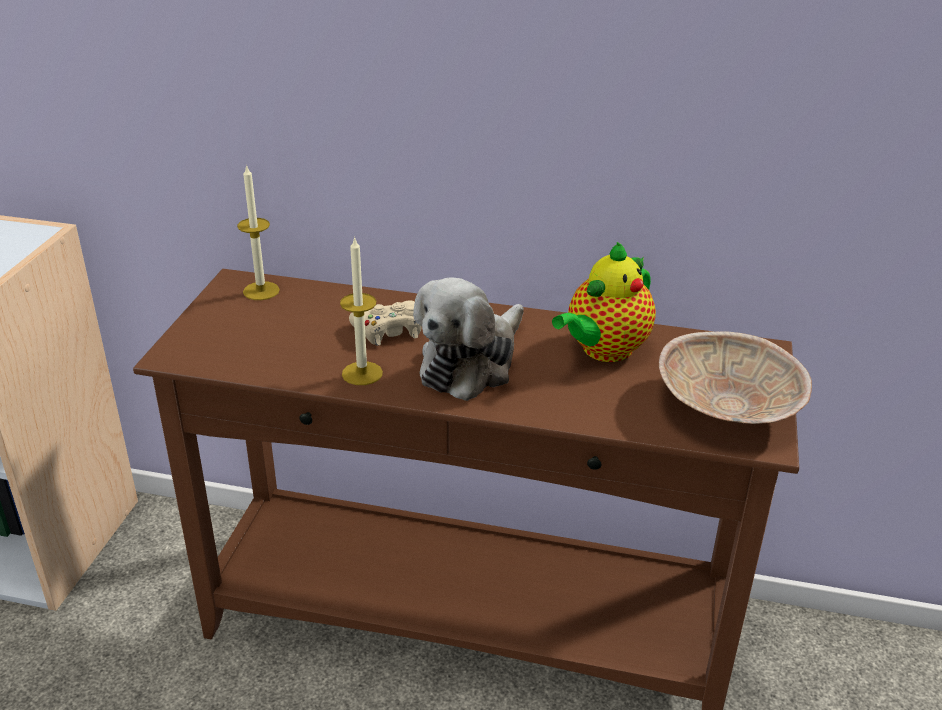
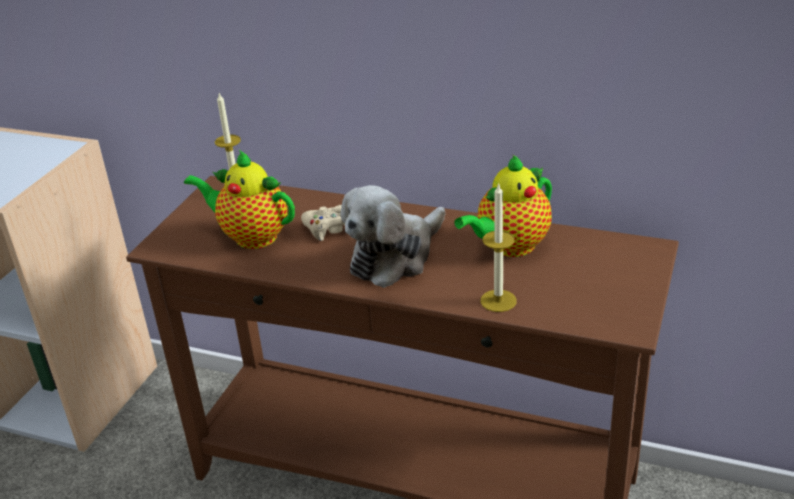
camera: 10 degrees right, 0 degrees up
(289, 341) = (251, 236): none -> teapot
(362, 373) = (304, 263): candle -> candle (498, 301)
(728, 409) = (605, 299): beige bowl -> none

